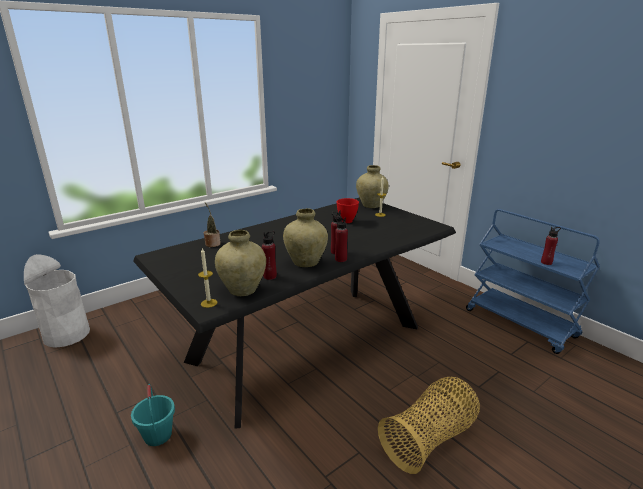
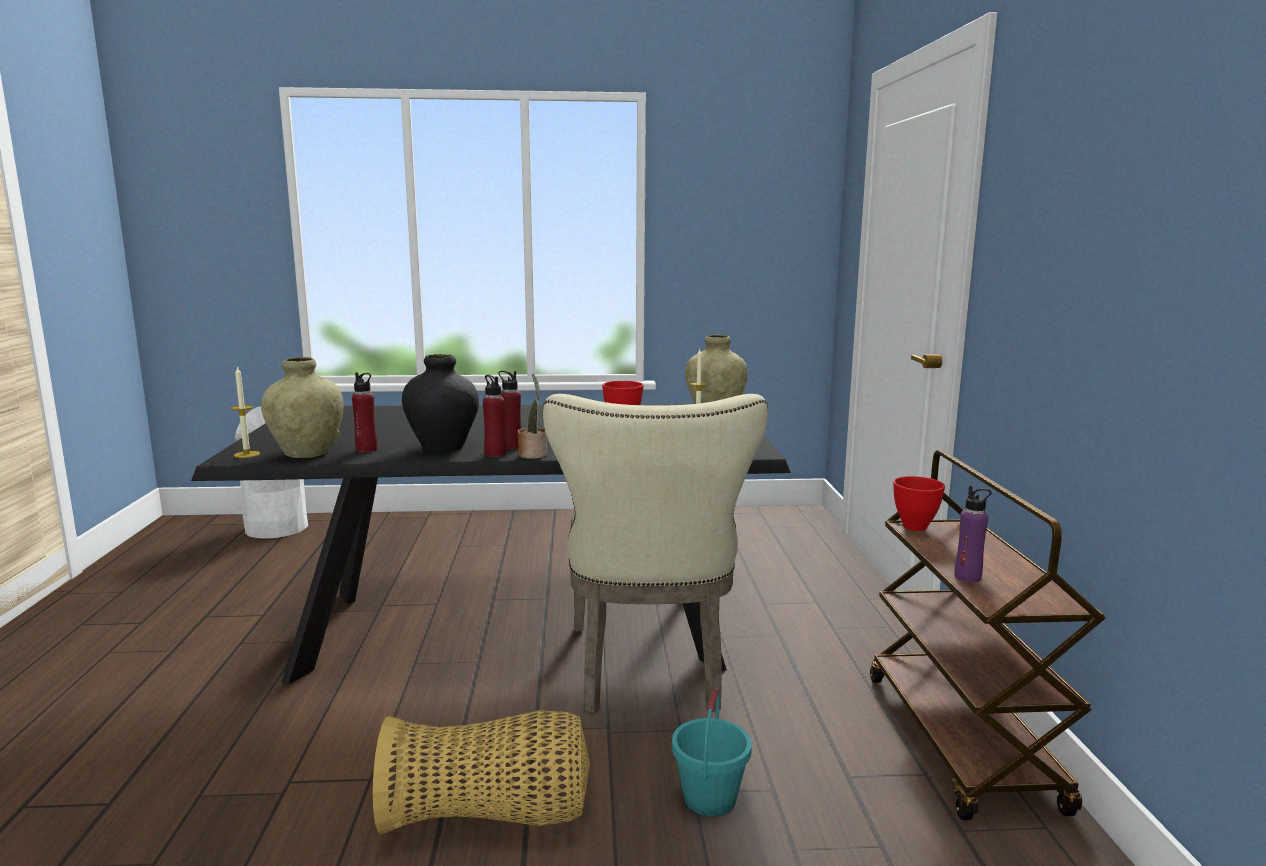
camera: 35 degrees right, 10 degrees down
(158, 435) = (205, 654): turquoise bucket -> turquoise bucket (710, 799)
(212, 243) = (391, 411): potted plant -> potted plant (533, 454)
(306, 263) = (443, 447): beige vase -> black vase
(393, 341) = (650, 673): none -> beige chair
(494, 243) = (916, 527): none -> red bowl
(521, 324) = (961, 742): blue cart -> brown cart
(546, 262) = (967, 577): red bottle -> purple bottle

